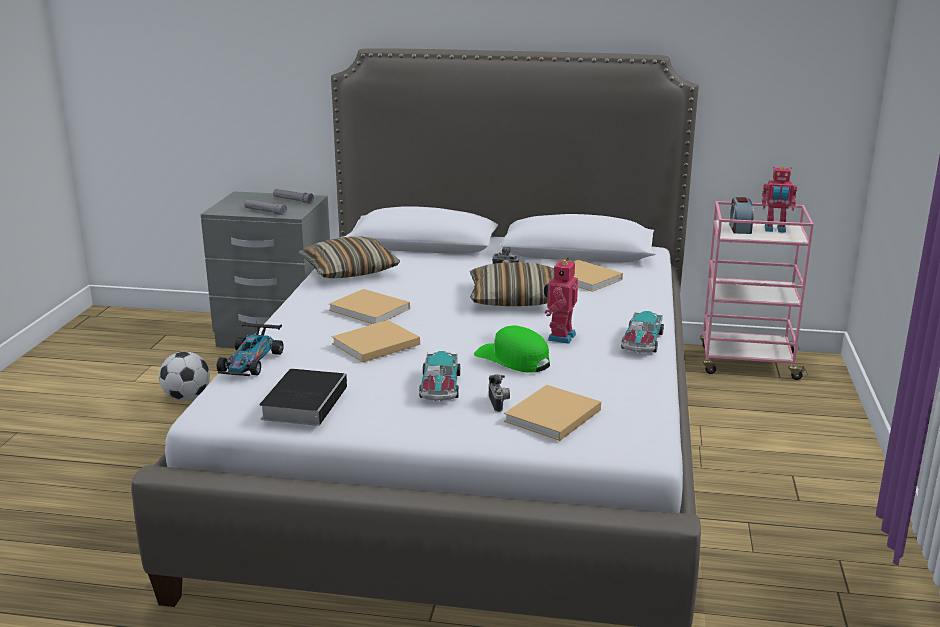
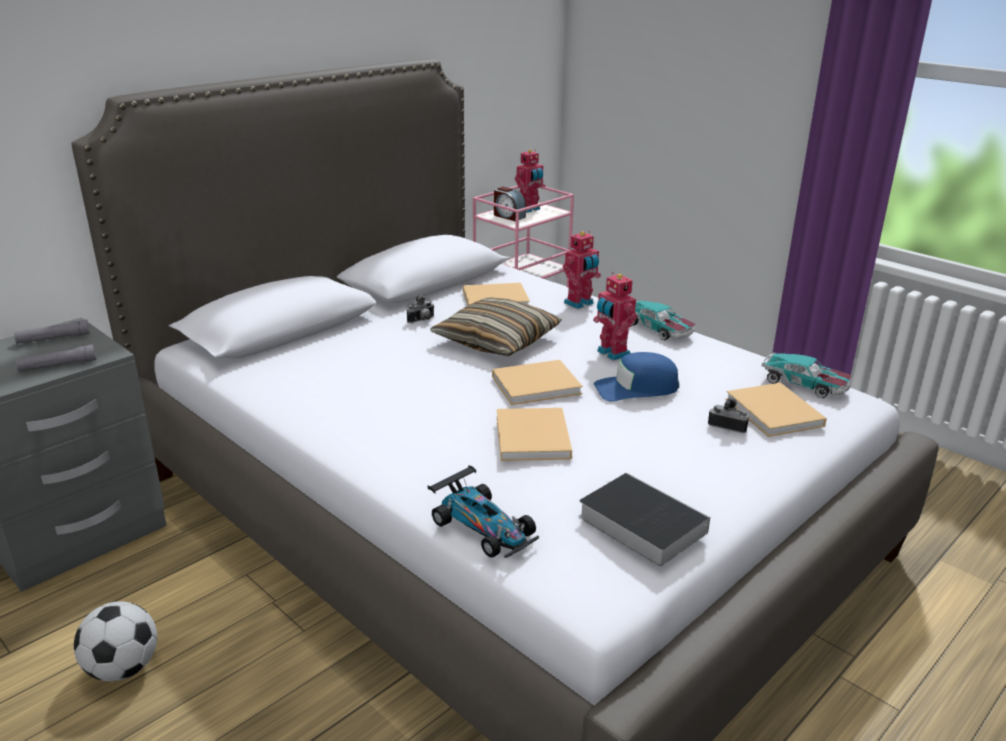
camera: 55 degrees left, 5 degrees up
(349, 270) = (291, 387): pillow -> none
(371, 310) = (430, 412): beige book -> beige book (538, 385)
(440, 387) = (664, 440): toy car -> toy car (804, 384)
(513, 359) = (636, 388): green cap -> blue cap
(636, 304) = (580, 303): none -> toy robot

